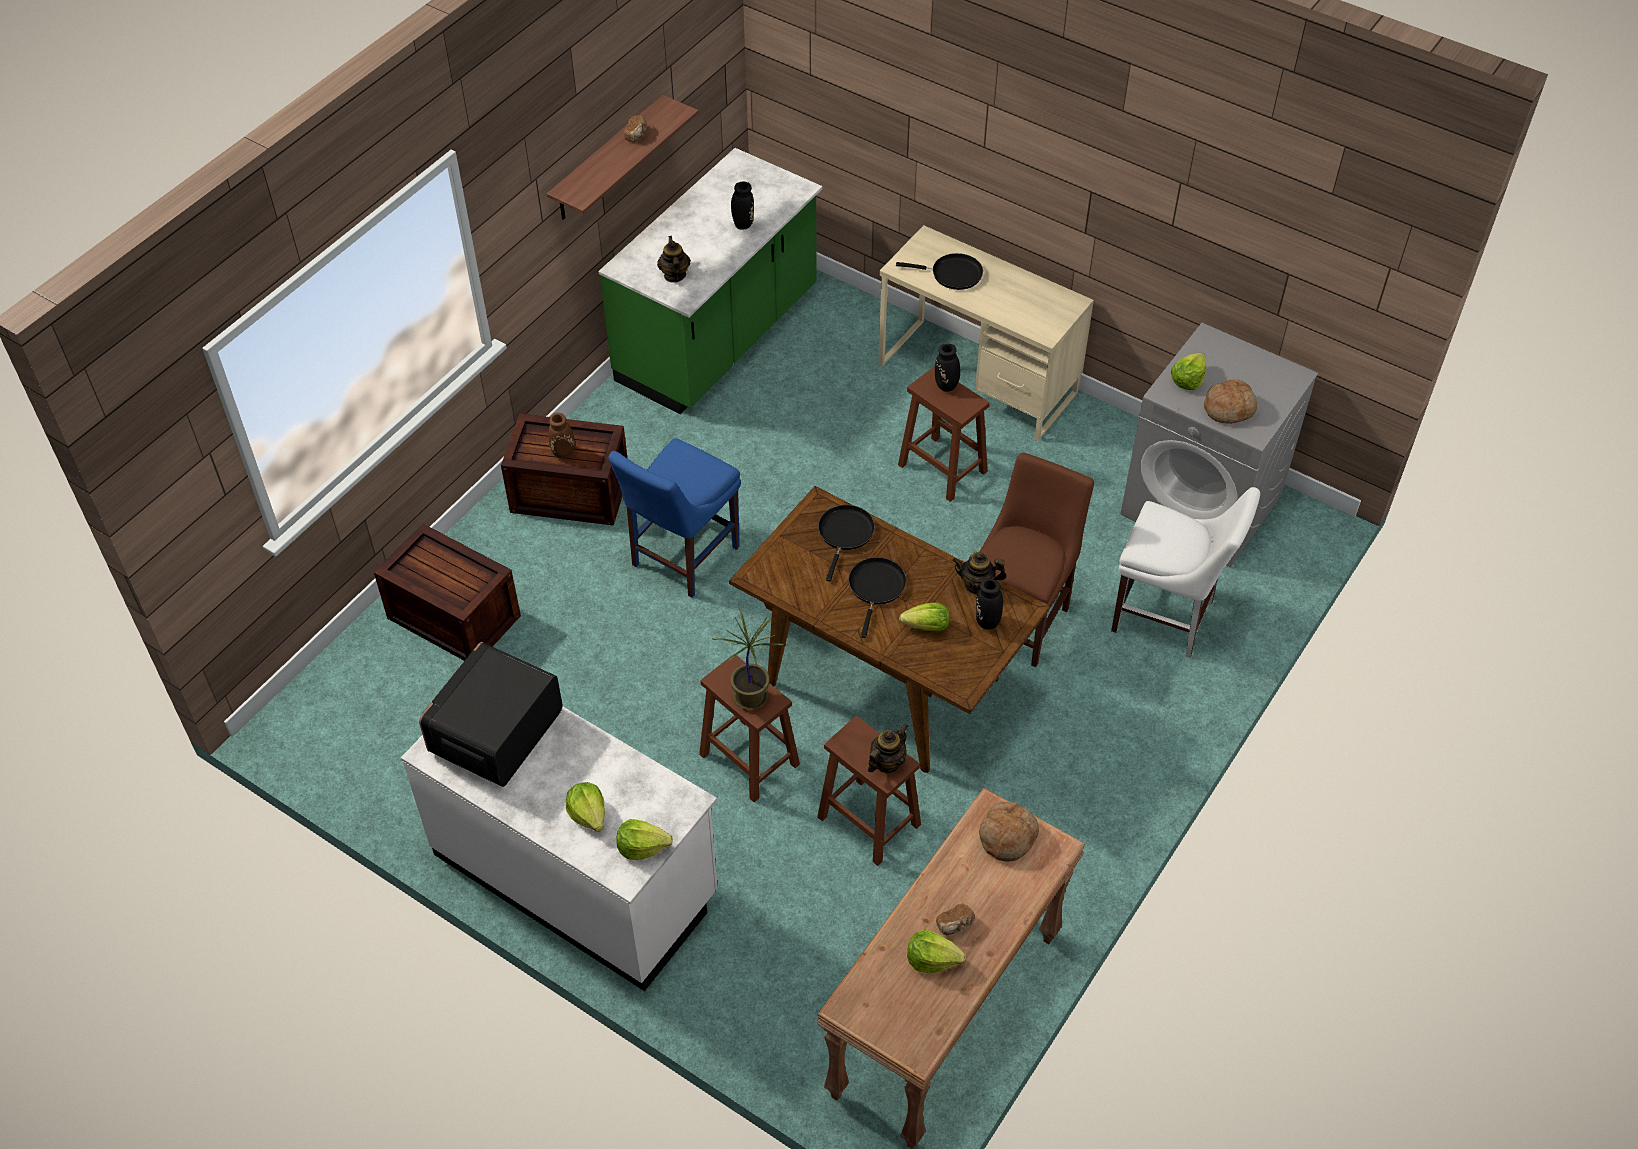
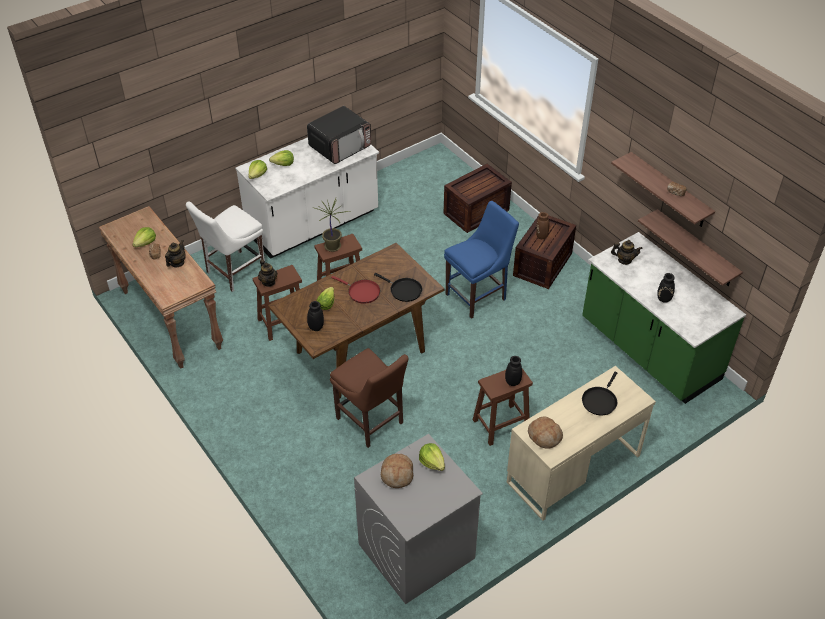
camera: 110 degrees right, 5 degrees down
(496, 733) = (340, 147): microwave -> microwave turned 90 degrees clockwise
(659, 174) = (696, 249): none -> shelf
(681, 559) = (478, 295): blue chair -> blue chair turned 90 degrees clockwise
(876, 588) = (362, 292): black frying pan -> red frying pan
(977, 585) = (342, 331): teapot -> teapot (177, 263)
(1007, 836) = (184, 284): bread -> bread (544, 436)
(1167, 619) = (337, 493): white chair -> white chair (233, 272)

